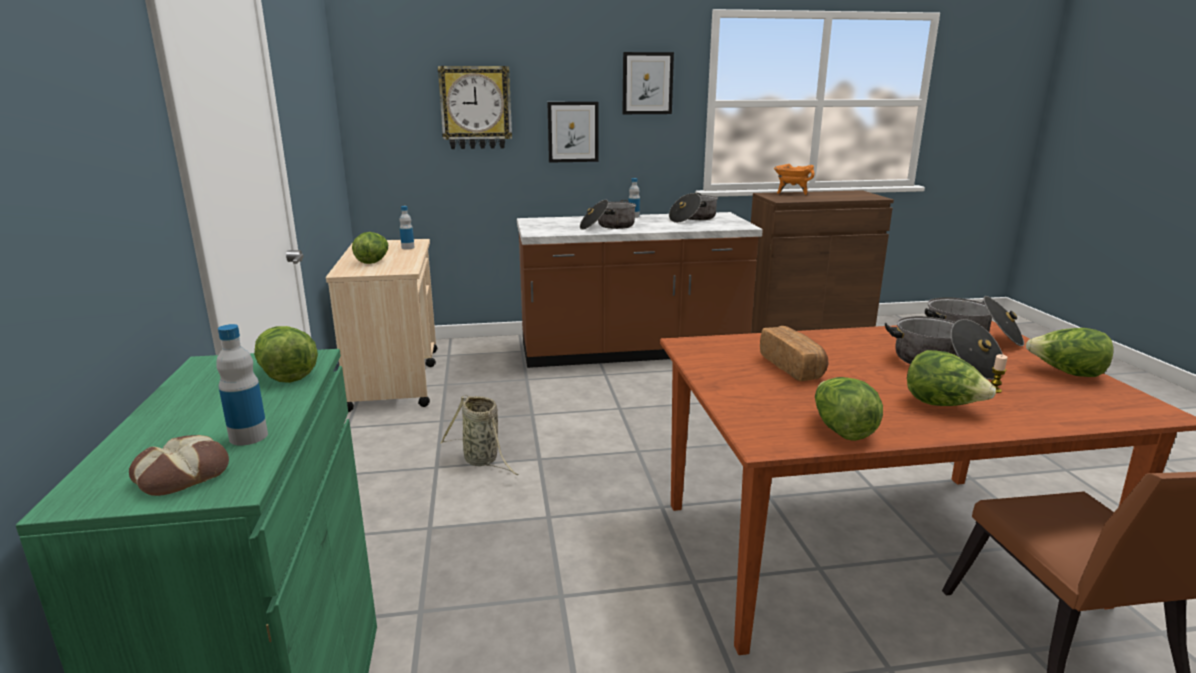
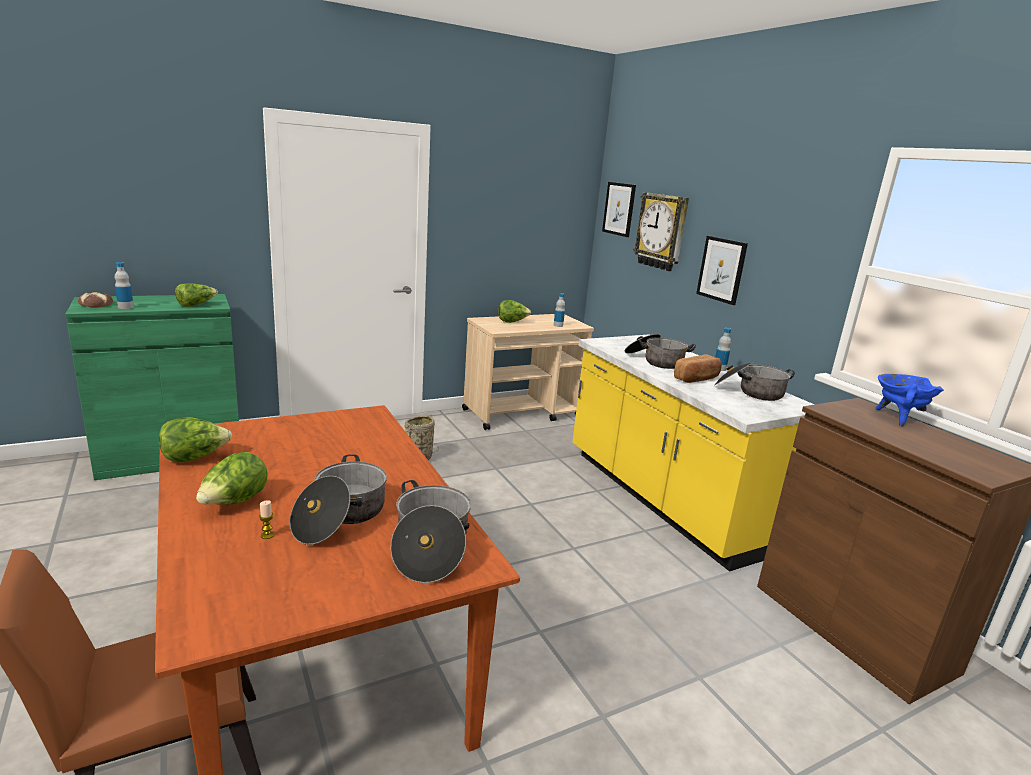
camera: 70 degrees right, 0 degrees up
(632, 351) = (664, 499): brown counter -> yellow counter
(647, 83) = (797, 232): picture -> picture (619, 209)
(791, 193) = (898, 418): orange cooking pot -> blue cooking pot
(793, 367) = (322, 448): bread -> bread (697, 379)
(1066, 373) = (316, 594): lettuce -> none

